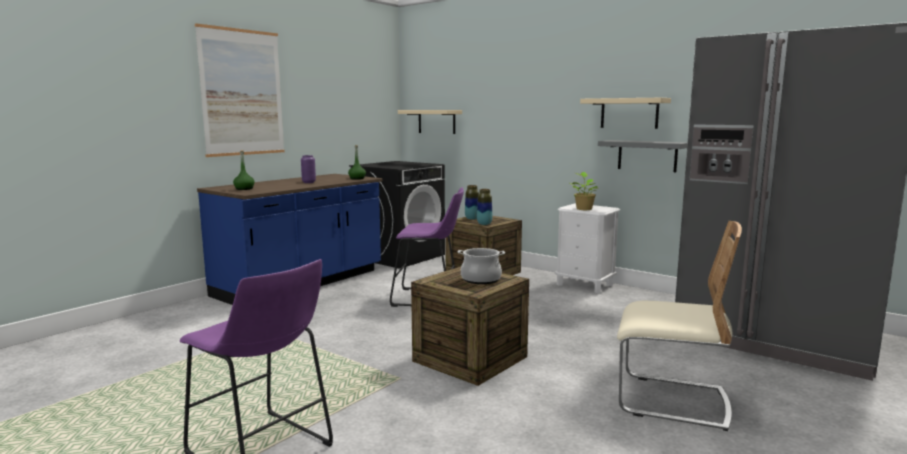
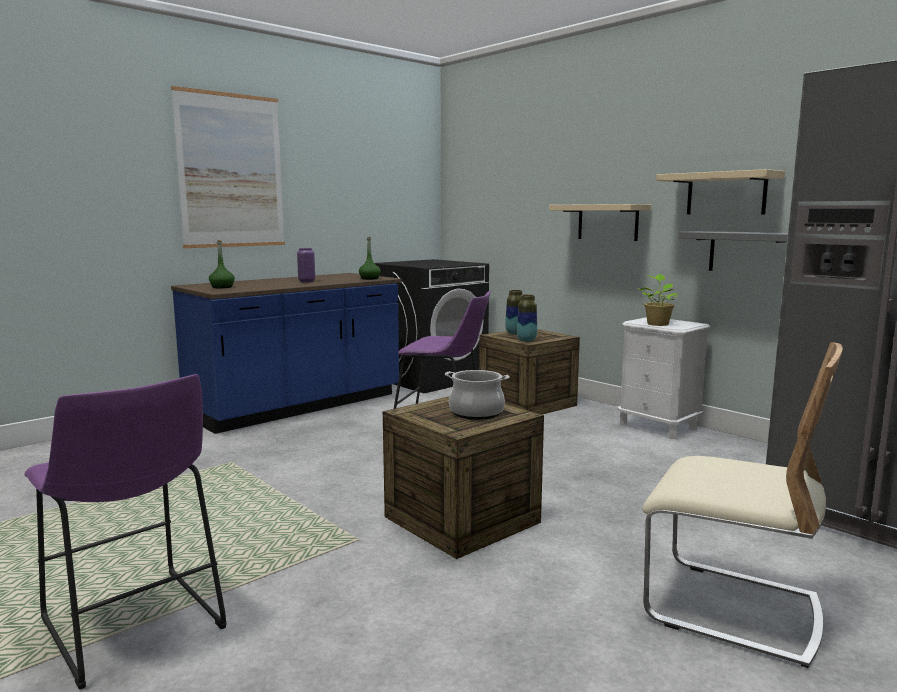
camera: 10 degrees right, 0 degrees up
(436, 121) = (482, 209): beige shelf -> beige shelf (607, 222)

